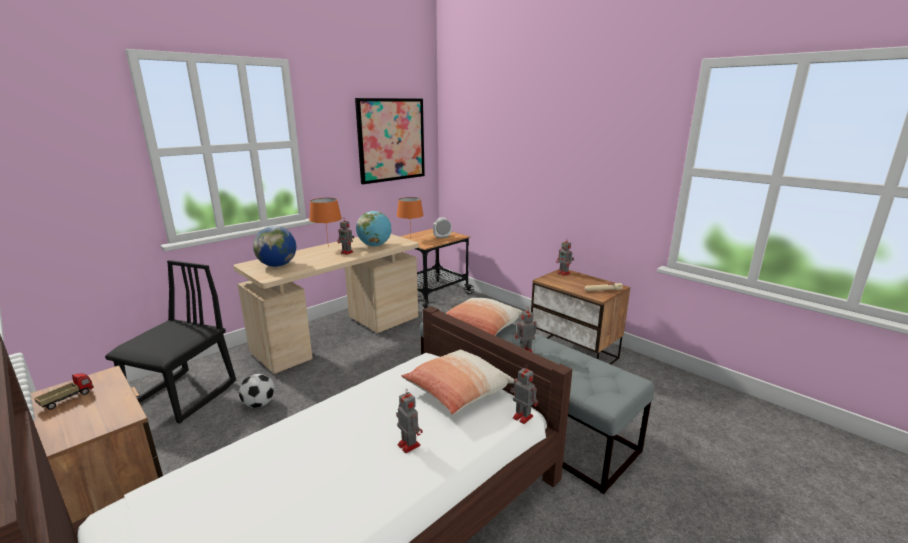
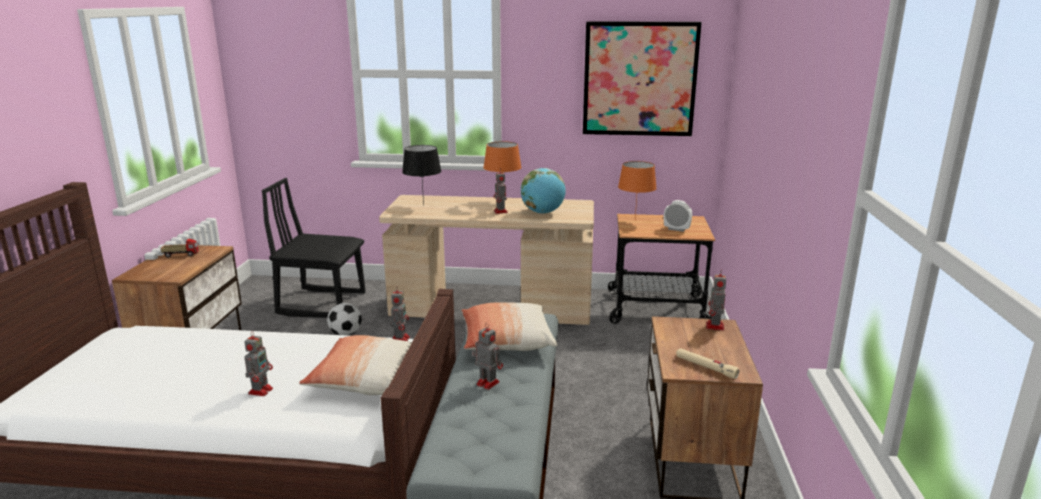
camera: 50 degrees right, 0 degrees up
(184, 396) = (322, 303): black chair -> black chair turned 150 degrees counterclockwise
(277, 265) = (424, 205): globe -> black table lamp
(522, 416) = (360, 429): toy robot -> toy robot (400, 339)

